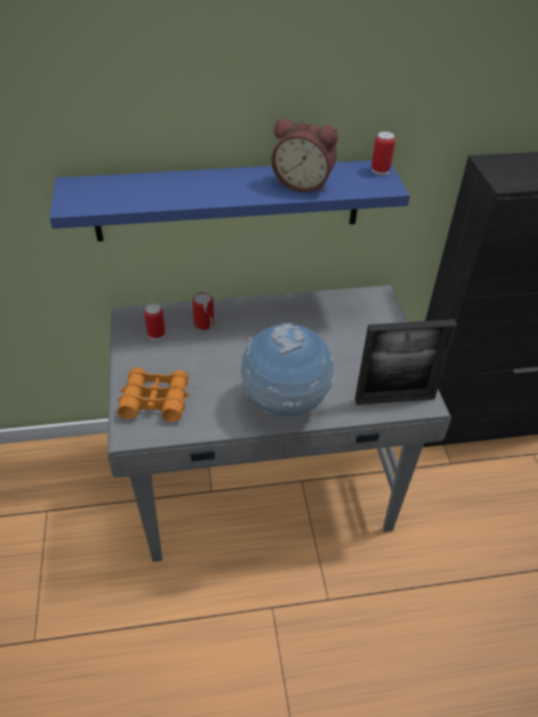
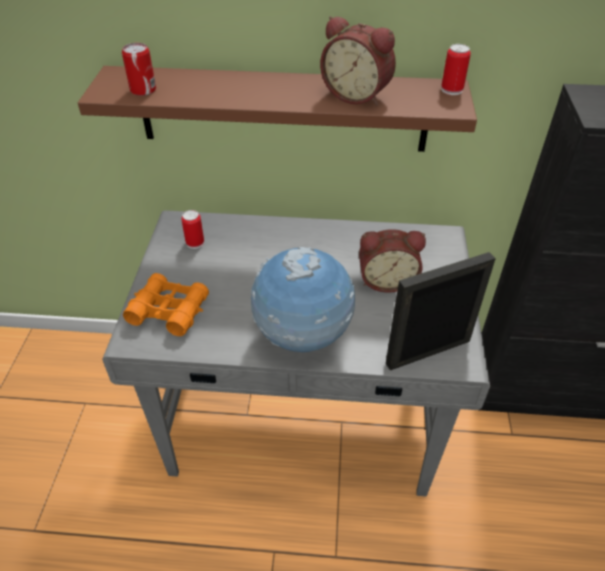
camera: 15 degrees right, 0 degrees up
(204, 323) = (247, 239): can -> can (143, 90)
(228, 200) = (283, 109): blue shelf -> brown shelf
(341, 342) = (386, 280): none -> alarm clock
(394, 398) = (428, 352): picture frame -> picture frame turned 150 degrees clockwise

